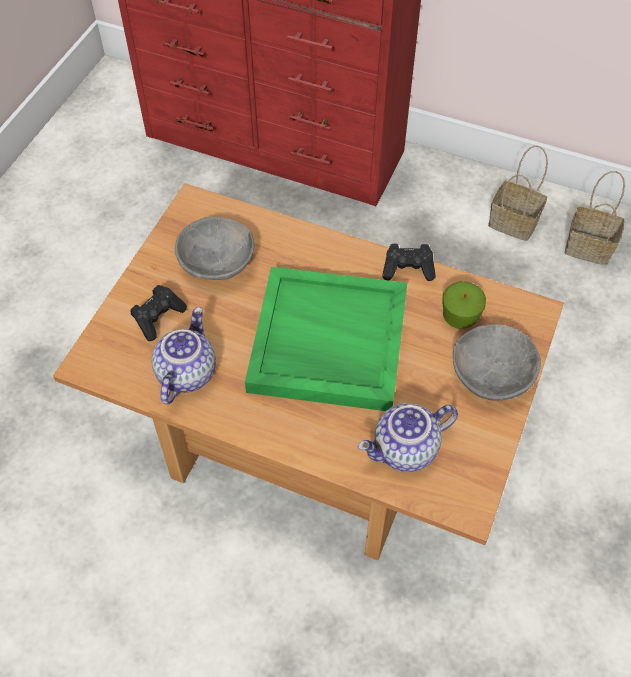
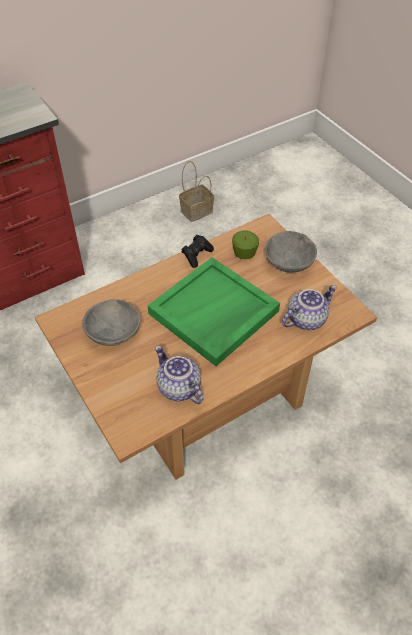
camera: 55 degrees left, 5 degrees down
(158, 318) = (126, 381): black game controller -> none
(405, 451) = (306, 319): teapot -> teapot turned 135 degrees counterclockwise
(515, 222) = (154, 227): basket -> none

